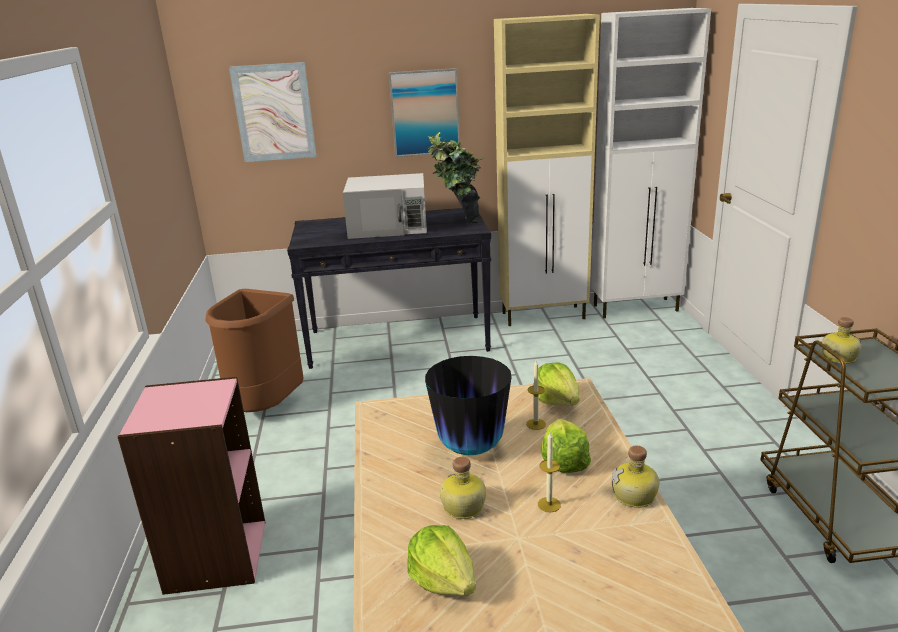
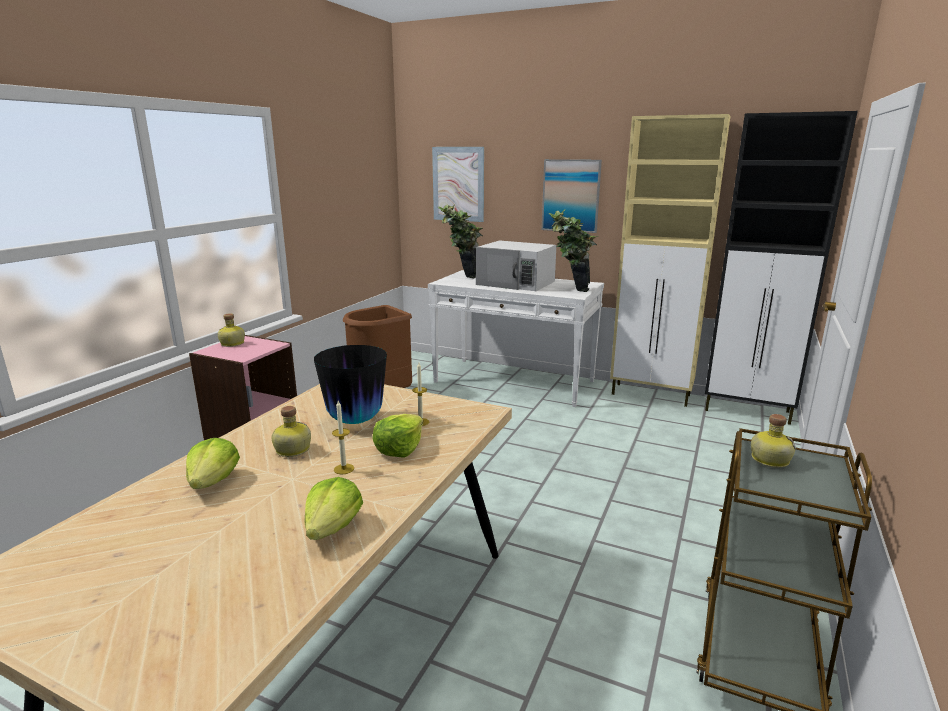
camera: 30 degrees right, 5 degrees down
(311, 230) = (461, 276): none -> potted plant
(399, 340) = (514, 381): black console table -> white console table
(557, 400) = (461, 413): lettuce -> lettuce (333, 527)
(635, 496) = (408, 487): bottle -> bottle (232, 344)
(636, 308) = (748, 411): white cabinet -> black cabinet

